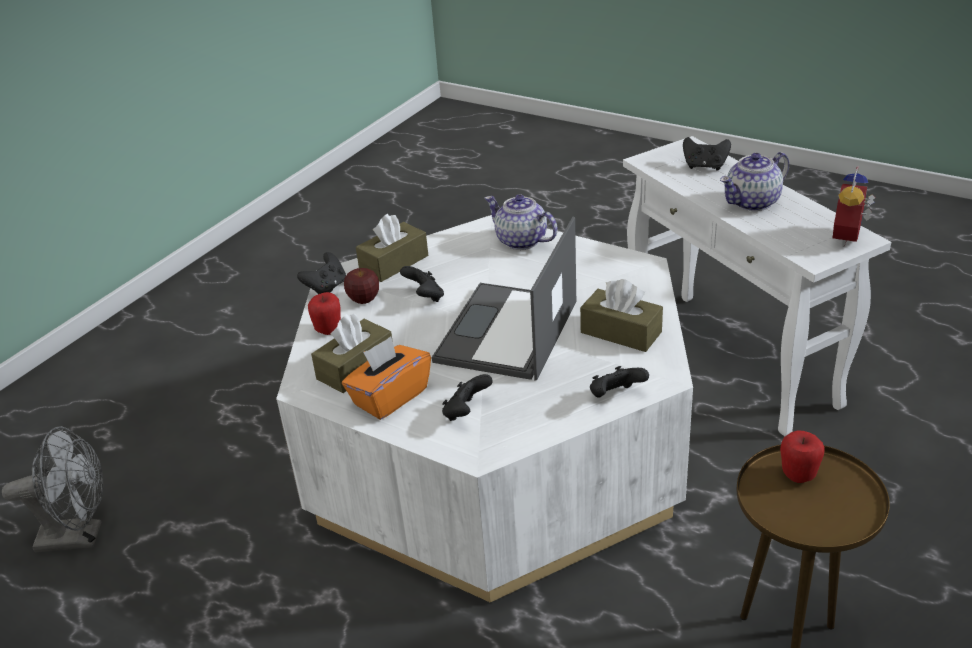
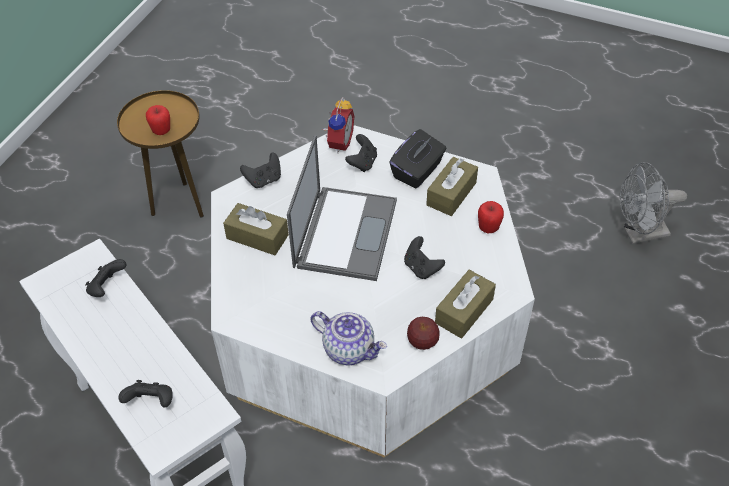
camera: 170 degrees right, 15 degrees up
(326, 288) = (512, 275): black game controller -> black game controller (107, 288)
(363, 299) = (473, 262): apple -> apple (422, 342)
(390, 397) = (417, 171): orange tissue box -> black tissue box
(752, 203) = (119, 335): teapot -> none
(850, 238) = (51, 284): alarm clock -> alarm clock (338, 143)

